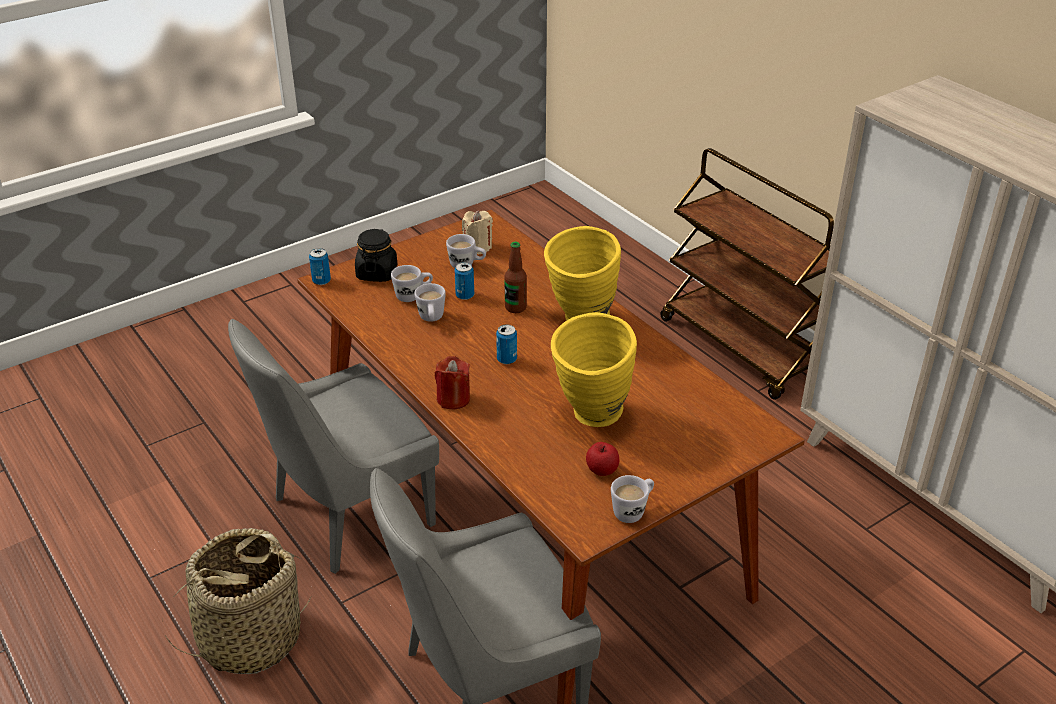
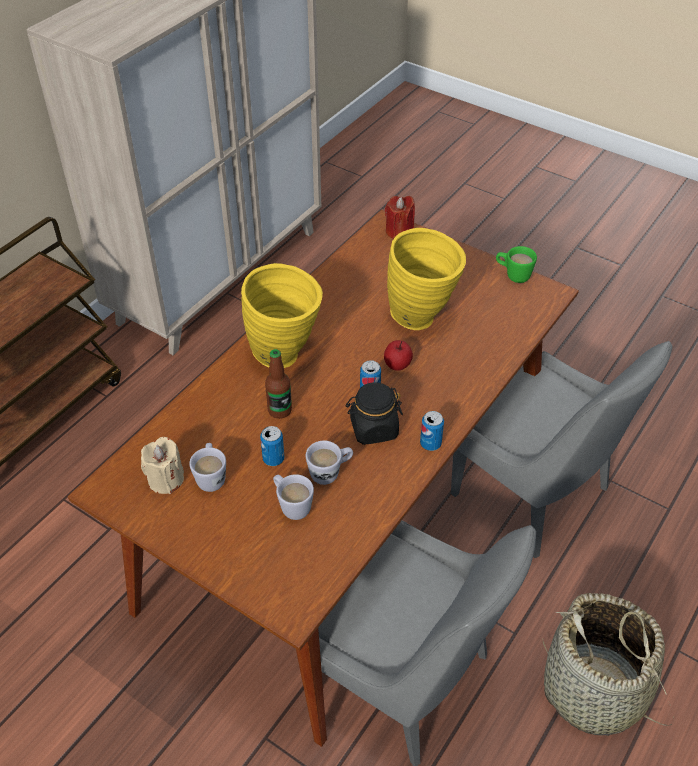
camera: 110 degrees left, 10 degrees up
(321, 281) = (296, 613): can -> can (430, 444)
(377, 273) = (257, 560): black jar -> black jar (373, 429)
(453, 399) = (448, 413): red candle -> red candle (399, 231)
(602, 470) = (480, 299): apple -> apple (397, 364)
(633, 511) = (513, 275): white mug -> green mug

